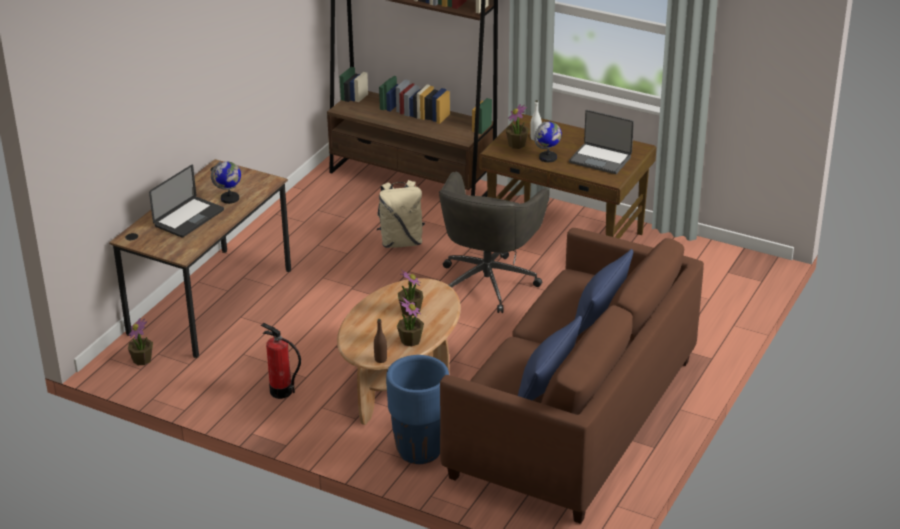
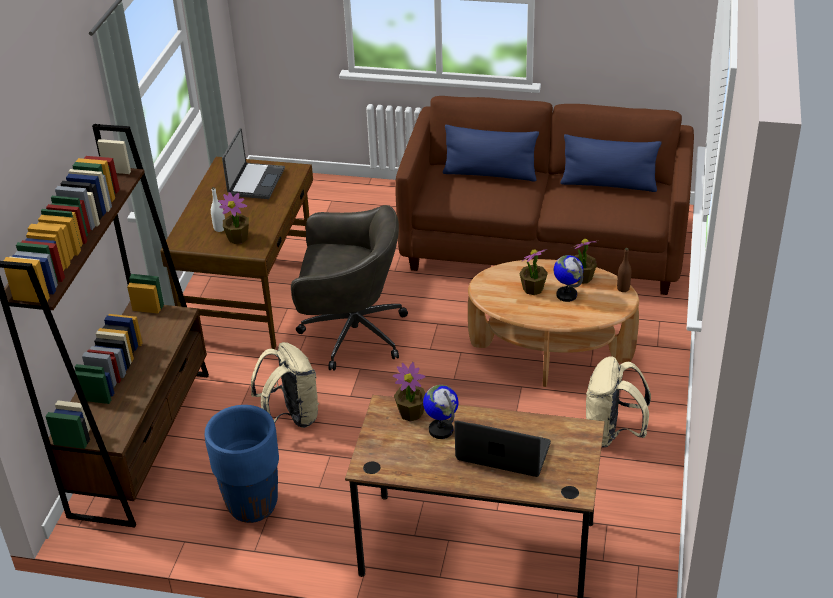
camera: 105 degrees left, 5 degrees up
(142, 360) = (622, 570): potted plant -> potted plant (411, 413)
(281, 392) = (612, 433): fire extinguisher -> beige backpack
(419, 451) = (643, 319): blue planter -> blue planter (252, 505)
(548, 158) = (262, 213): globe -> globe (566, 295)

